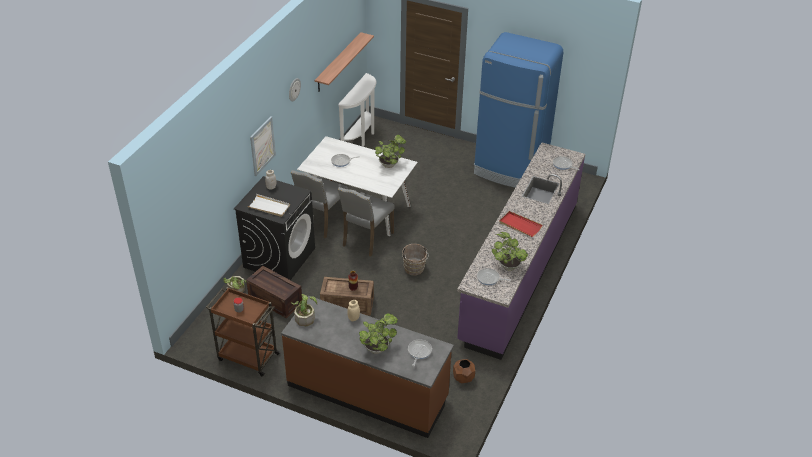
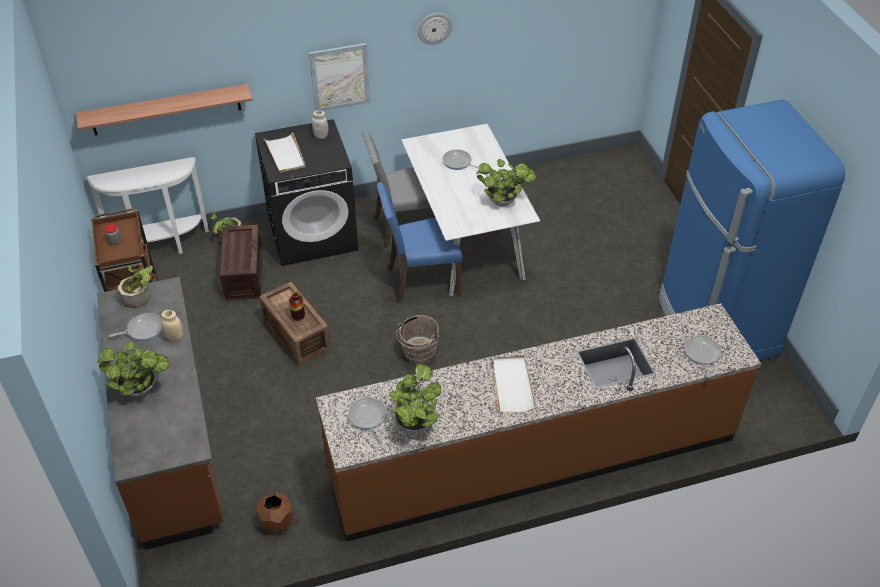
camera: 50 degrees right, 5 degrees up
(338, 62) = (566, 34): shelf -> shelf (166, 109)
(361, 137) = (589, 164): white console table -> white console table (162, 247)
(366, 239) = (421, 280): grey chair -> blue chair
(419, 352) = (167, 432): frying pan -> frying pan (143, 329)
(519, 270) = (533, 457): purple counter -> brown counter
(520, 225) = (512, 385): red tray -> white tray

